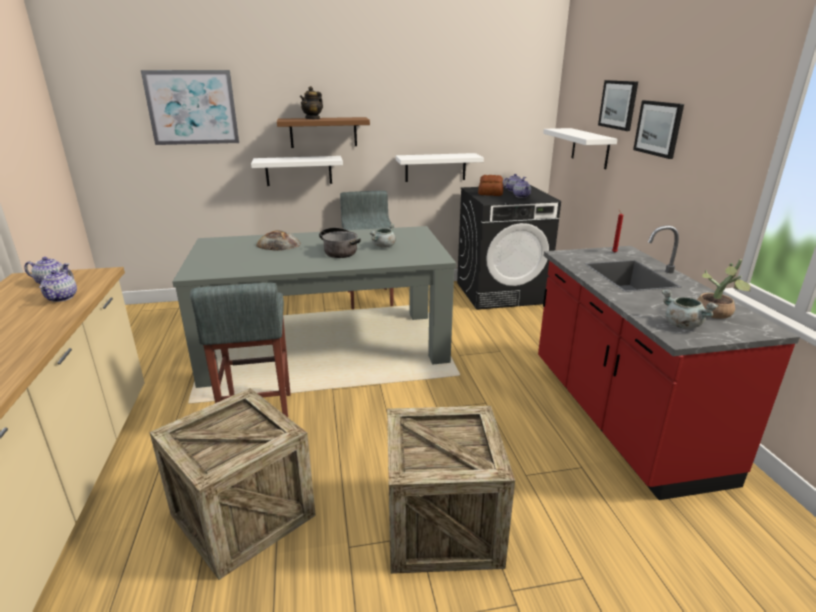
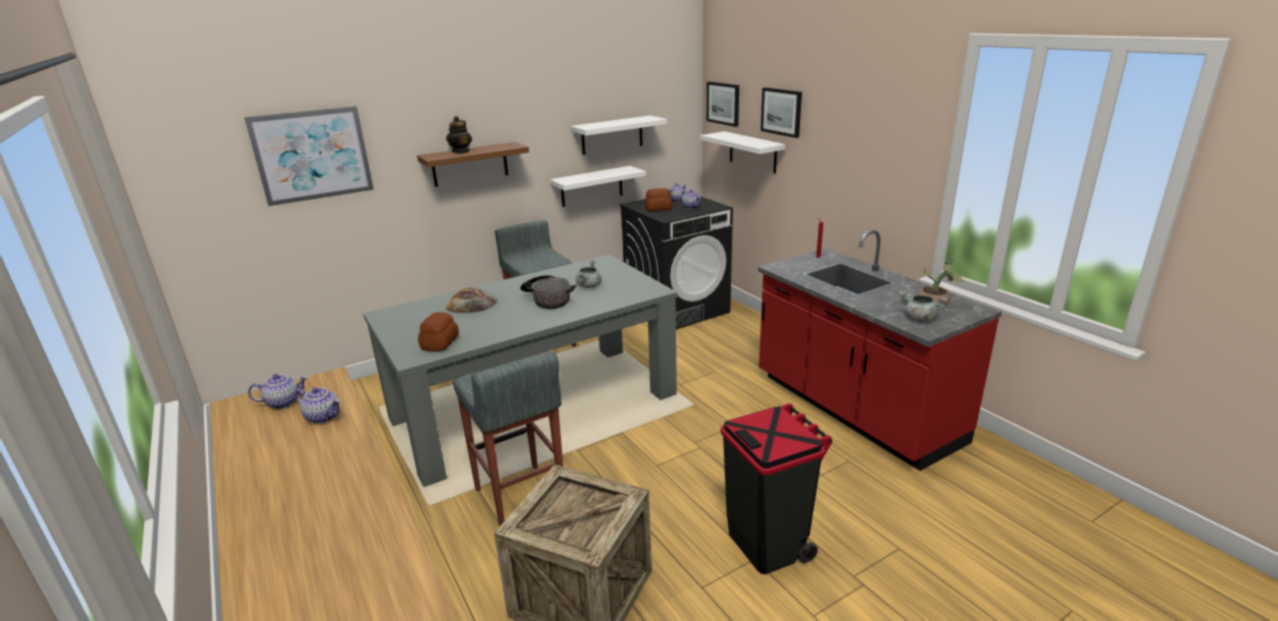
camera: 20 degrees left, 0 degrees up
(62, 298) = (323, 416): teapot -> teapot turned 45 degrees counterclockwise
(223, 267) = (439, 343): none -> bread
(298, 170) = (445, 211): white shelf -> white shelf (612, 135)
(442, 525) = (767, 543): crate -> black trash can
(658, 128) = (831, 136): picture -> picture (723, 103)

